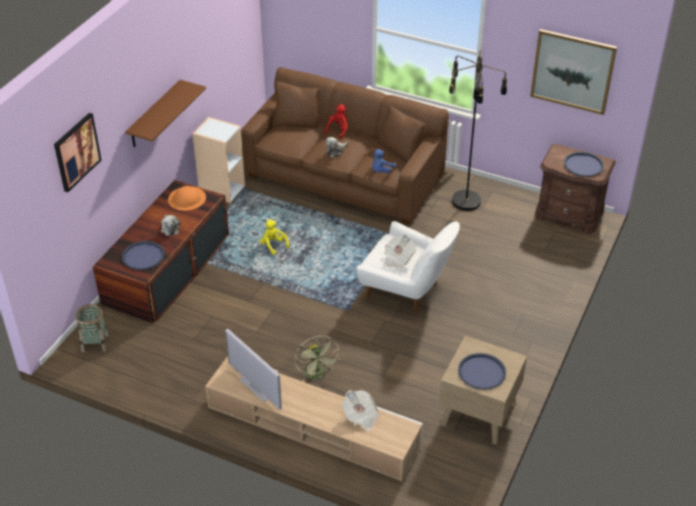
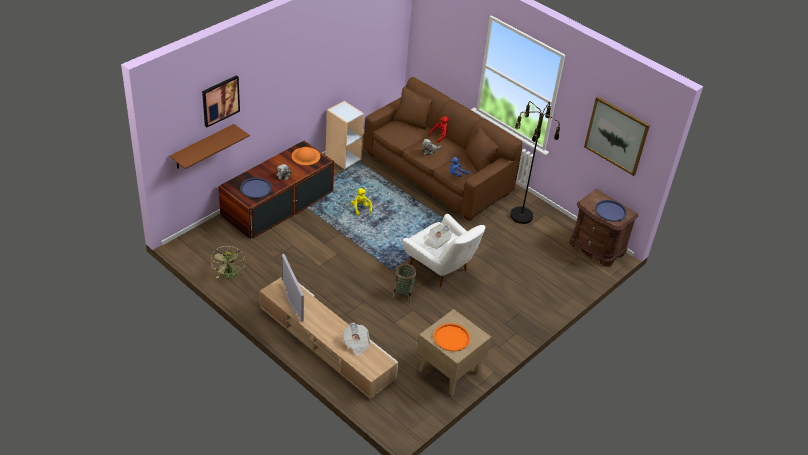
camera: 15 degrees right, 0 degrees up
(95, 343) = (204, 241): basket -> basket (403, 293)
(154, 115) = (294, 88): brown shelf -> brown shelf (203, 147)
(317, 375) = (347, 309): green fan -> green fan (230, 276)
(481, 372) = (451, 338): blue tray -> orange tray

